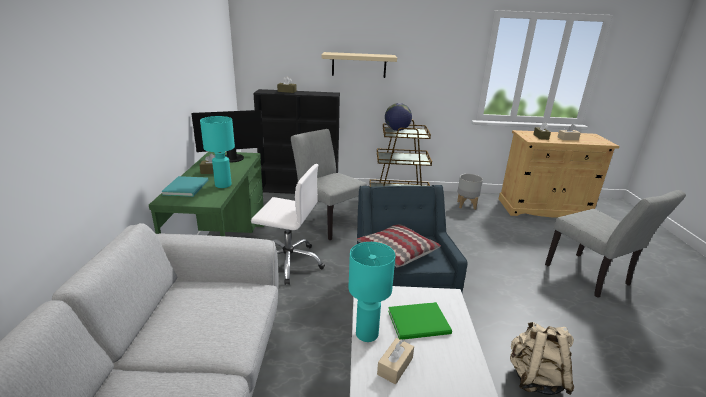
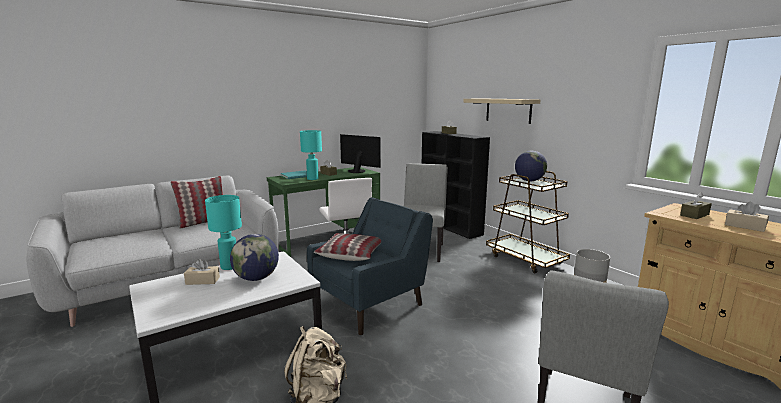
camera: 55 degrees right, 10 degrees down
(165, 314) = (203, 222): none -> pillow
(420, 323) = (256, 278): green book -> globe

